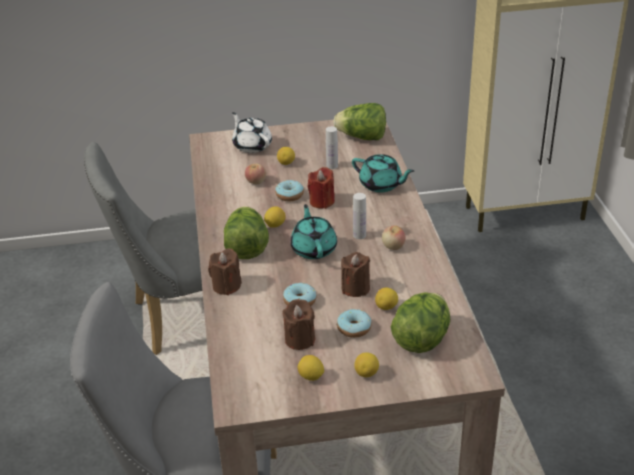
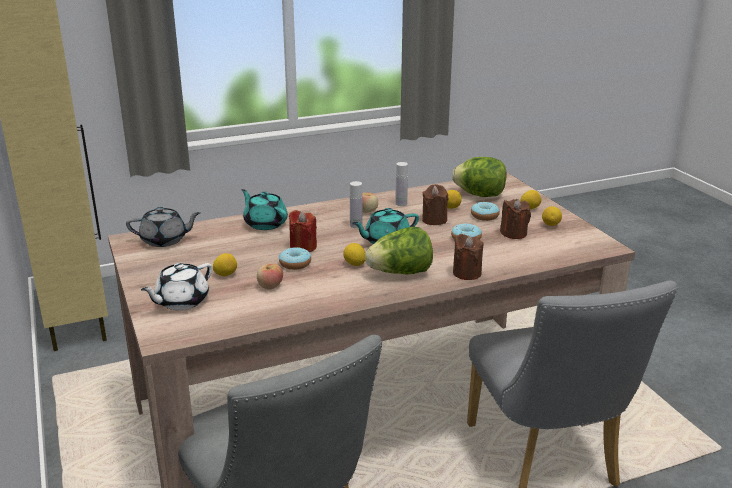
camera: 105 degrees left, 10 degrees down
(332, 166) = (229, 249): white bottle -> white bottle (401, 203)
(362, 137) = (165, 240): lettuce -> grey teapot
(381, 185) = (265, 223): turquoise teapot -> turquoise teapot turned 60 degrees counterclockwise

